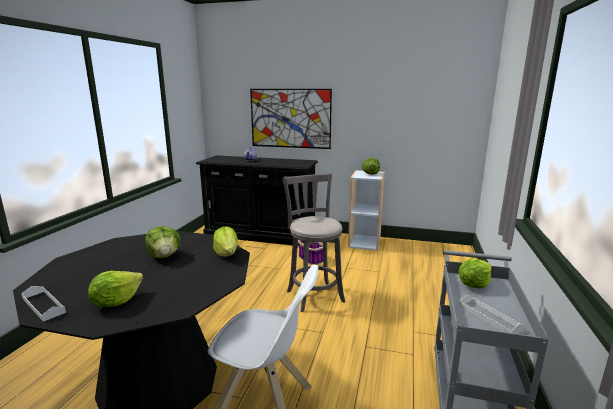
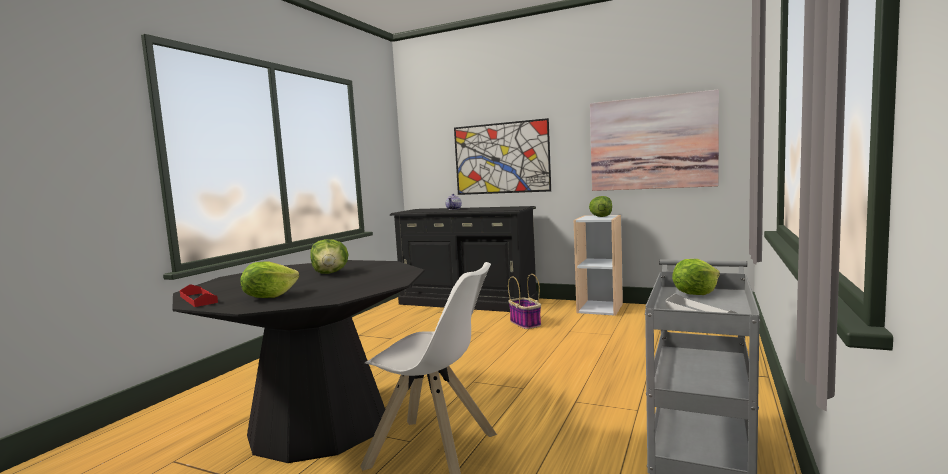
camera: 10 degrees right, 10 degrees down
(43, 305) = (198, 299): white tray -> red tray
(227, 253) = (398, 270): lettuce -> none
(314, 295) = (521, 355): grey stool -> none
(413, 117) = (652, 143): none -> picture

